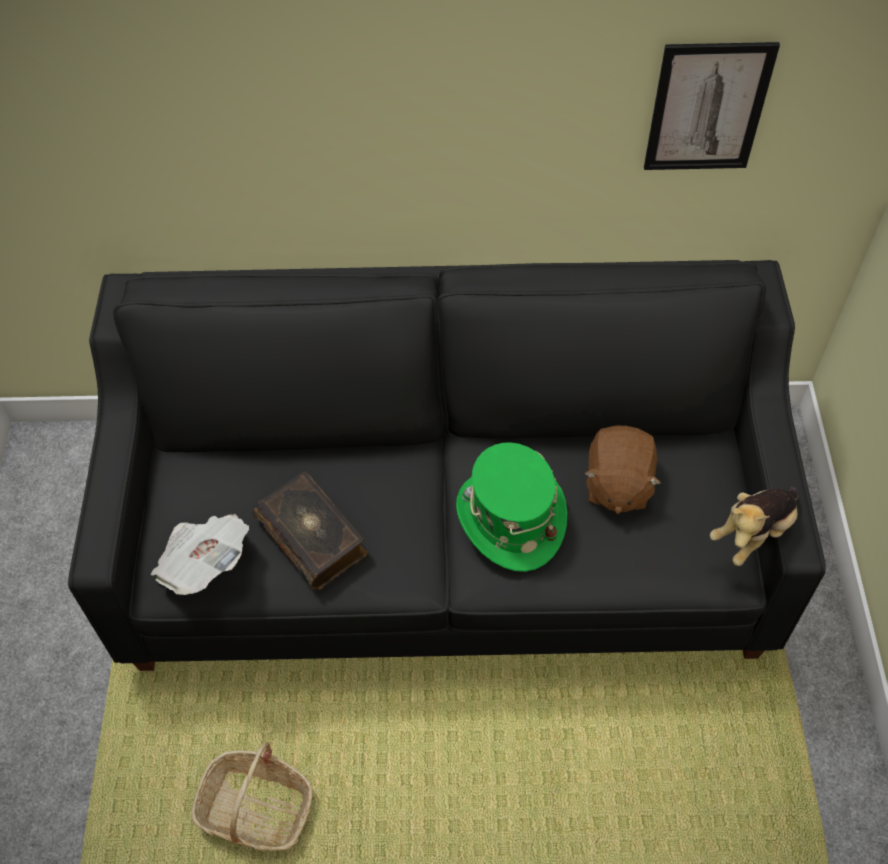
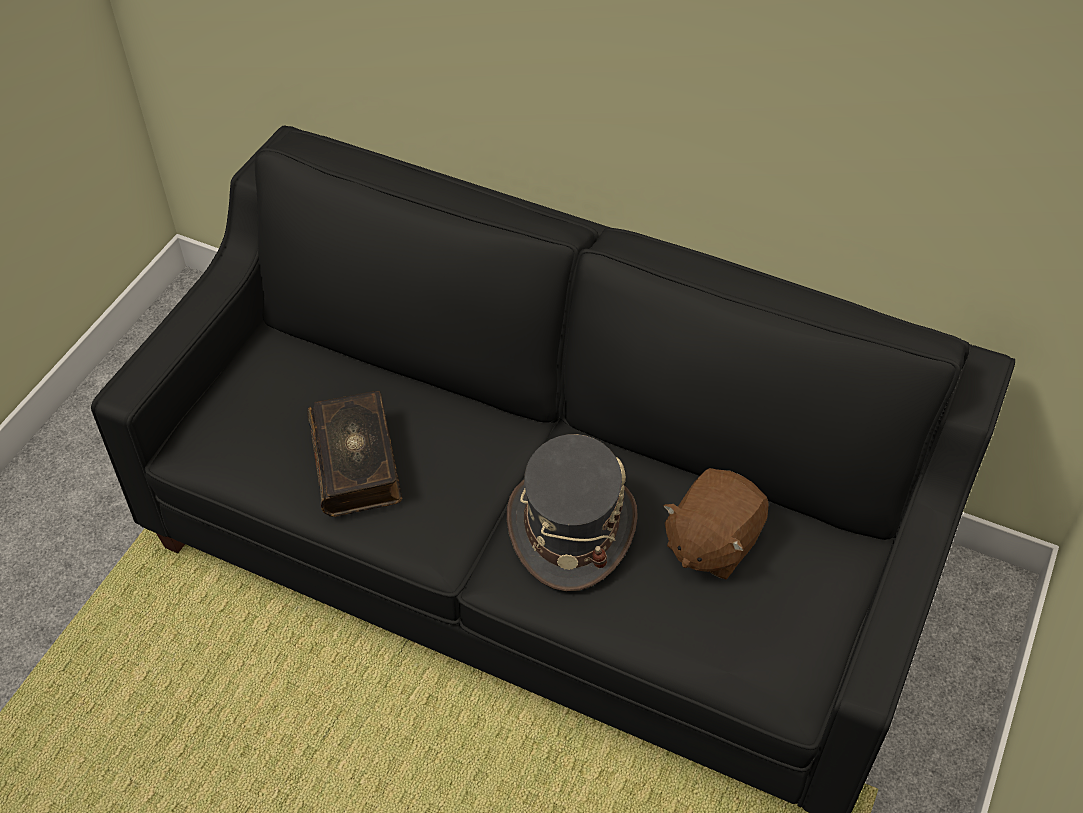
camera: 25 degrees right, 5 degrees down
(204, 563) = (238, 445): newspaper -> none
(256, 808) = (196, 732): basket -> none
(510, 518) = (570, 528): green hat -> grey hat
(707, 108) = (948, 130): picture -> none
(753, 533) = (823, 650): plush toy -> none

